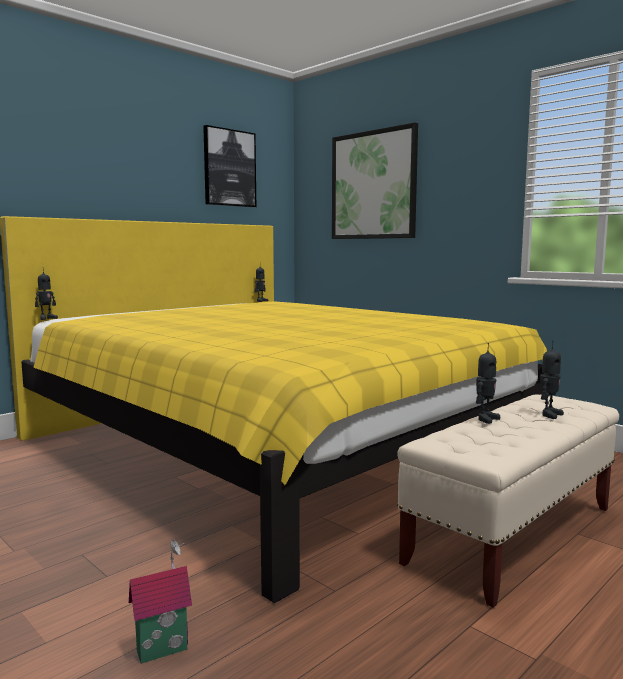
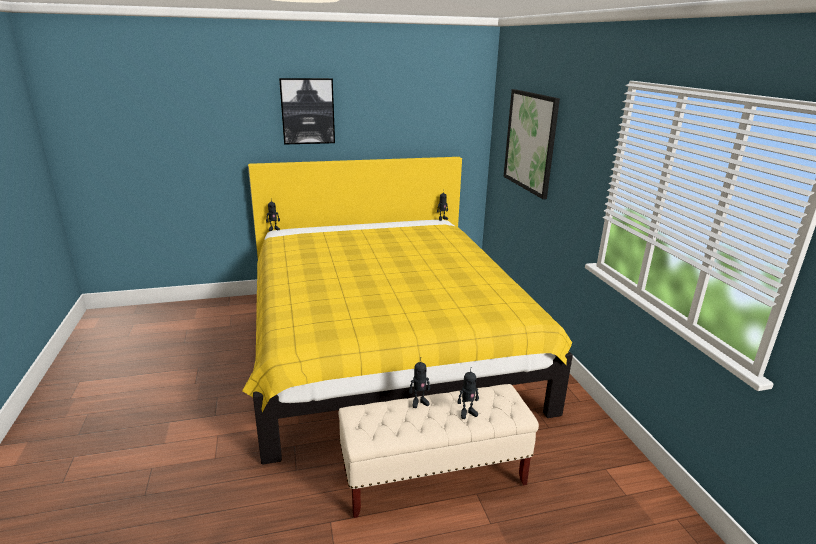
camera: 30 degrees right, 15 degrees up
(162, 648) = (198, 467): toy house -> none
(229, 168) = (426, 112): picture -> picture (307, 111)

